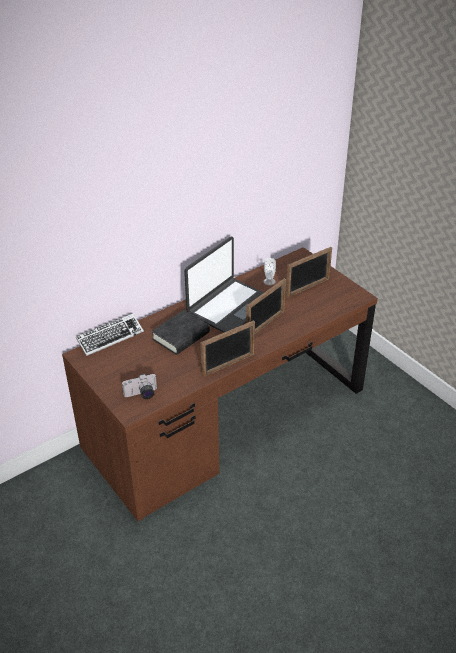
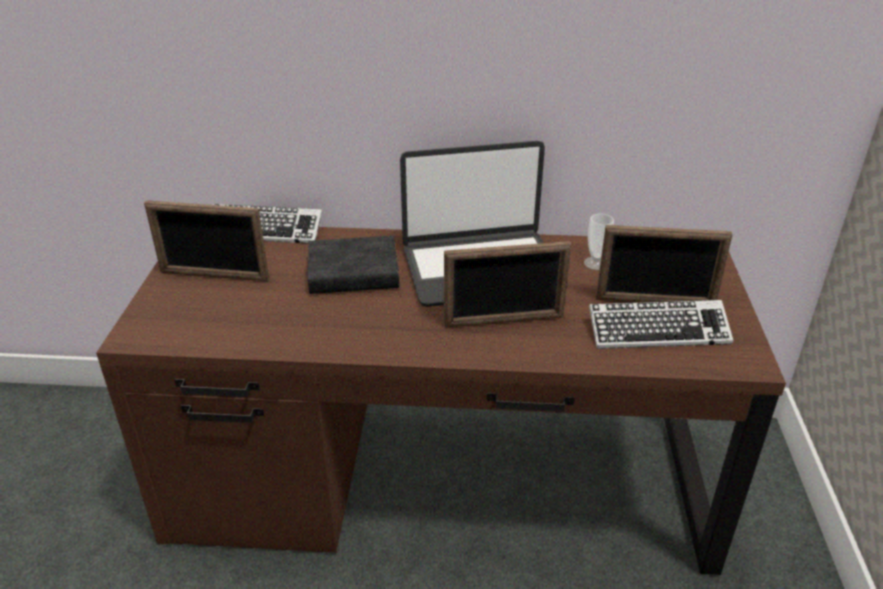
camera: 40 degrees right, 5 degrees down
(141, 395) = (184, 321): camera -> none
(228, 365) = (360, 349): picture frame -> picture frame (214, 276)
(321, 300) = (658, 331): none -> keyboard

